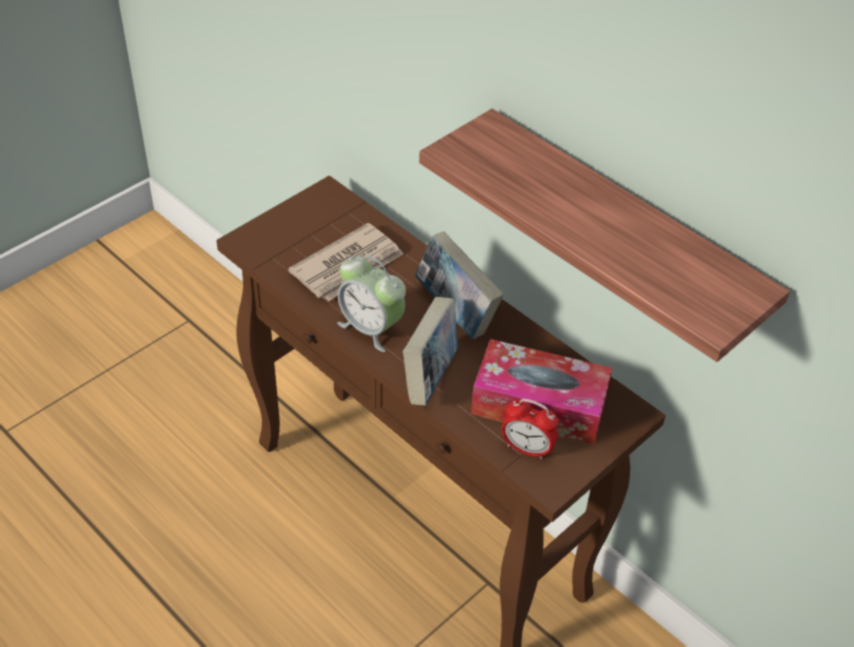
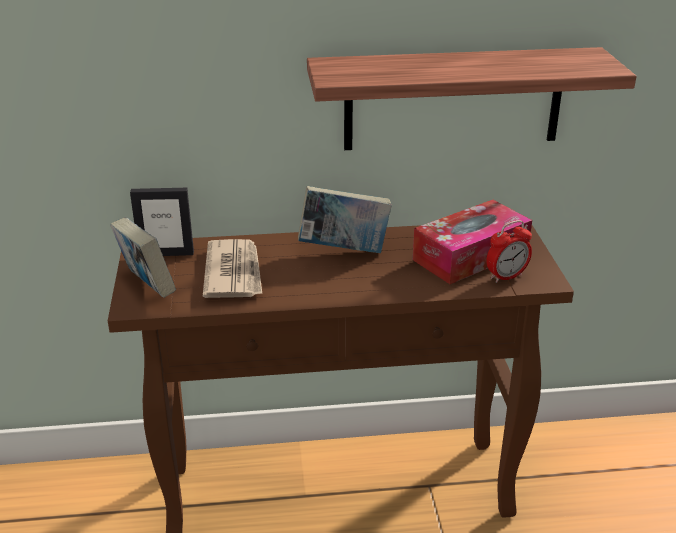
camera: 50 degrees left, 15 degrees down
(335, 210) = (166, 253): none -> picture frame
(371, 328) = (312, 289): alarm clock -> none
(430, 376) = (393, 285): book -> book (147, 287)

